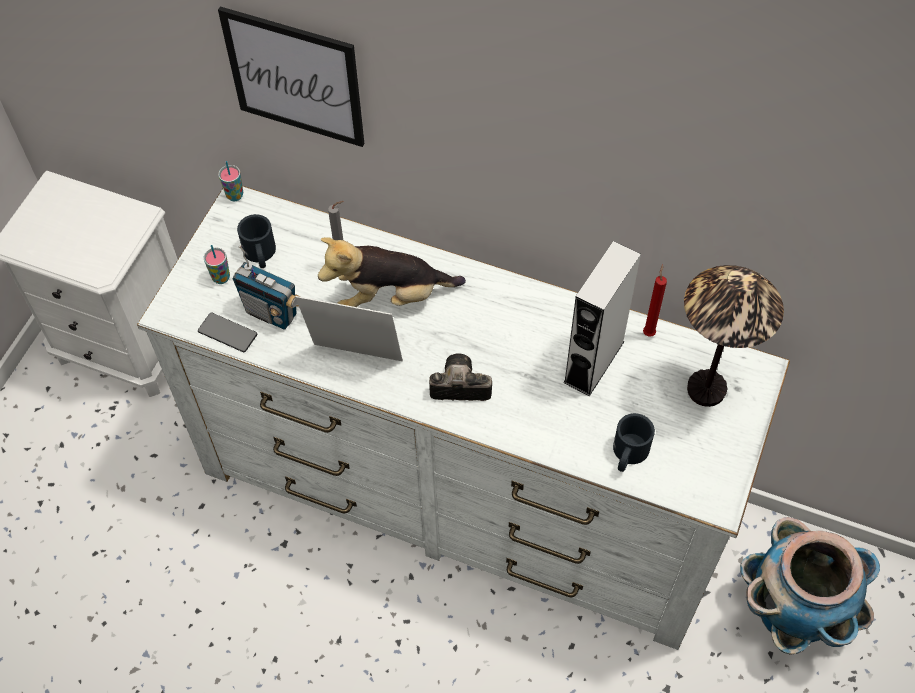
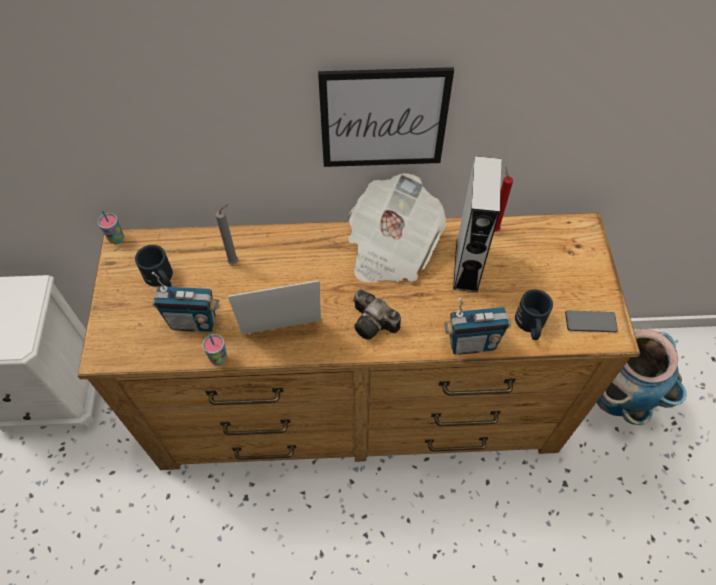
camera: 25 degrees left, 0 degrees up
(221, 278) = (136, 309): cup -> cup (219, 359)
(227, 333) = (163, 353): phone -> phone (590, 322)
(295, 77) = (148, 109): picture -> picture (383, 119)
(390, 297) = (285, 273): plush toy -> none
(457, 386) = (375, 323): camera -> camera turned 120 degrees counterclockwise
(462, 490) = (358, 403): white dresser -> brown dresser
(519, 310) = (390, 247): none -> newspaper
(551, 448) = (471, 343): none -> radio
(705, 389) = (556, 254): table lamp -> none

